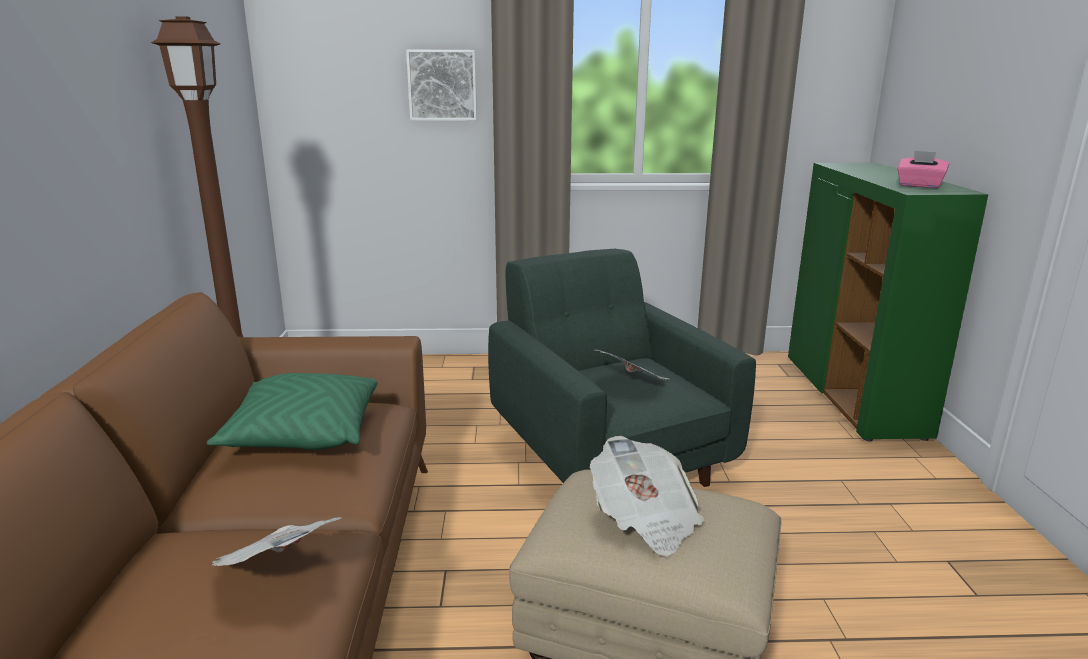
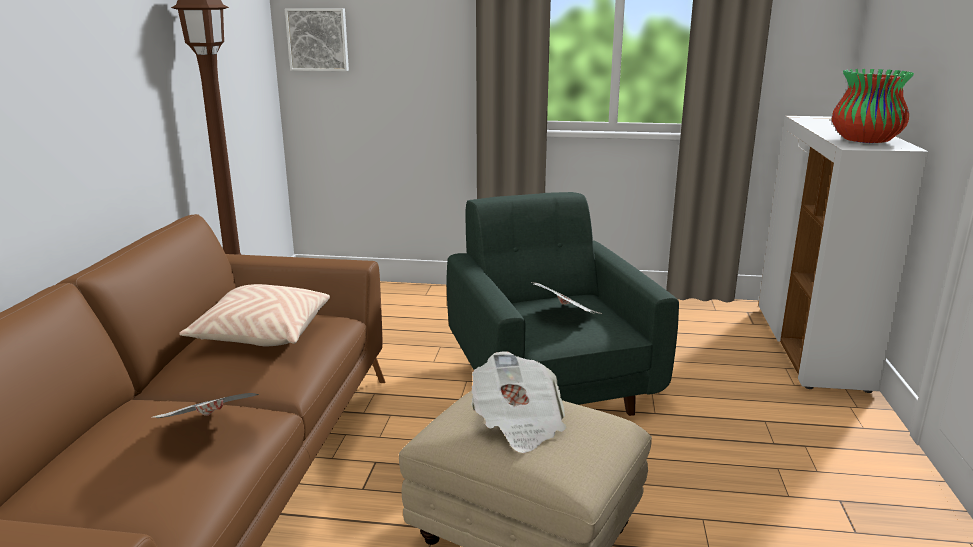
camera: 10 degrees right, 0 degrees up
(303, 434) = (262, 334): green pillow -> beige pillow
(442, 85) = (433, 38): picture -> picture (318, 39)
(854, 397) = (812, 348): green cabinet -> white cabinet
(919, 185) = (866, 141): pink tissue box -> vase

